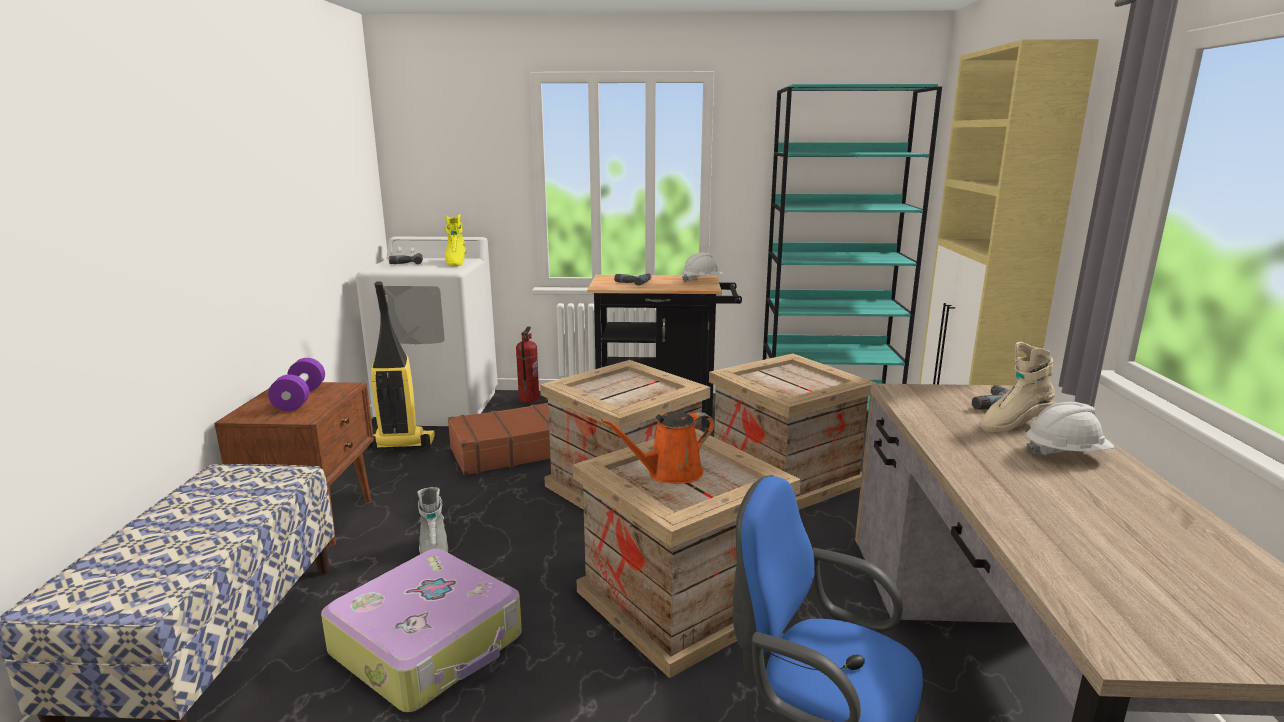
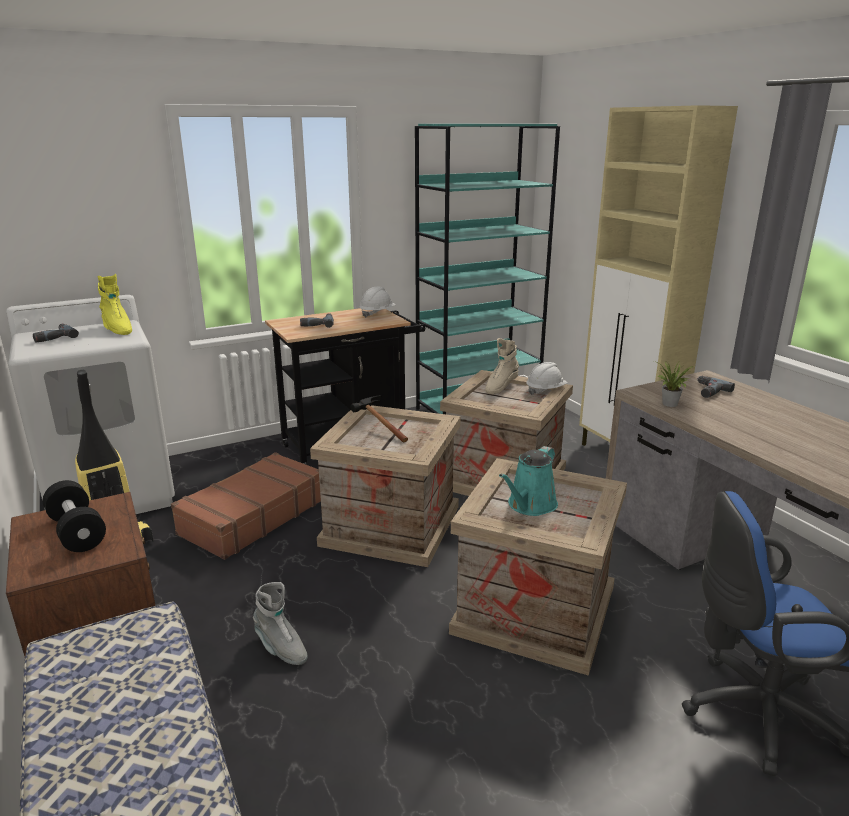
camera: 30 degrees left, 5 degrees up
(300, 399) = (77, 532): purple dumbbell -> black dumbbell
(429, 645) = (375, 736): suitcase -> none
(528, 399) = (204, 460): fire extinguisher -> none
(622, 382) = (377, 428): none -> hammer
(669, 473) = (530, 505): orange watering can -> turquoise watering can
(914, 407) = (669, 404): none -> potted plant
(1012, 425) = (739, 405): beige boot -> beige boot (500, 387)
(1065, 454) = (793, 420): white hard hat -> white hard hat (545, 390)

